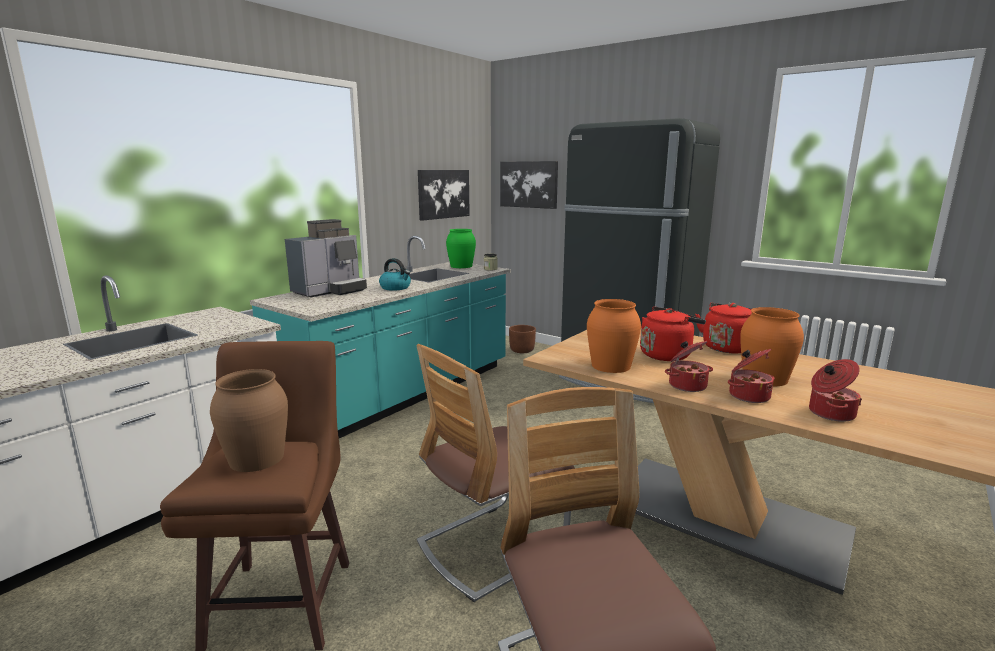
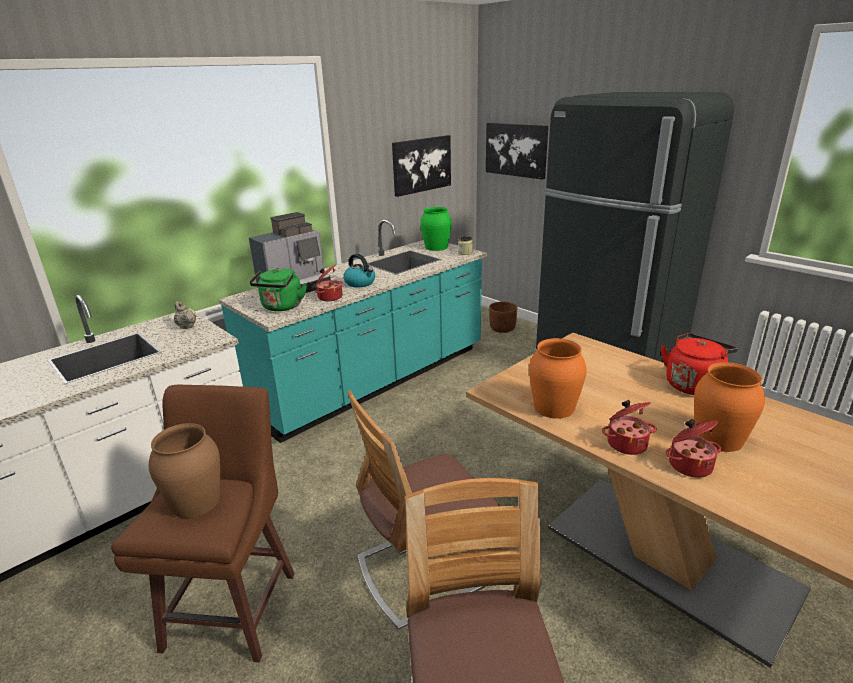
camera: 10 degrees right, 10 degrees up
(220, 318) = (186, 326): none -> beige teapot
(320, 303) = (281, 307): none -> green kettle
(667, 355) = (620, 393): red kettle -> none
(830, 413) = (773, 500): cooking pot -> cooking pot (329, 297)

